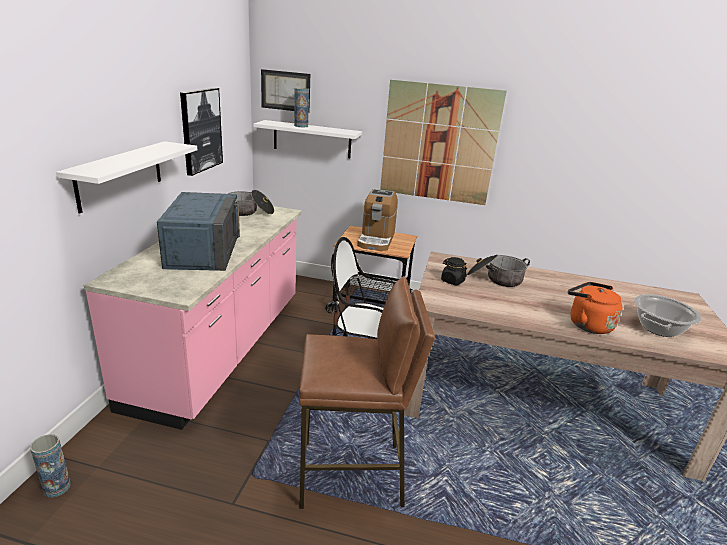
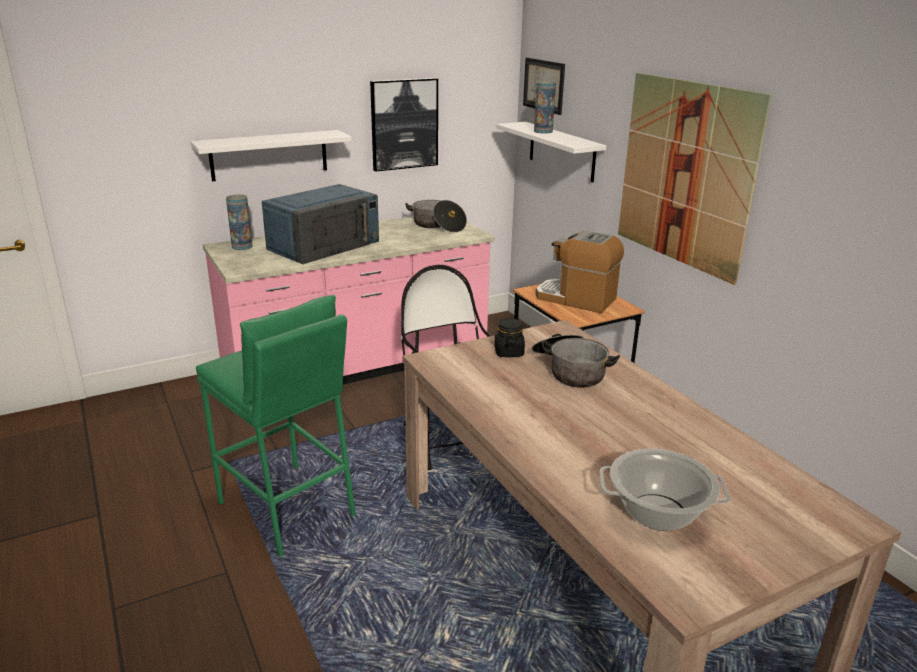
camera: 50 degrees right, 0 degrees up
(57, 487) = (135, 401): vase -> vase (242, 246)
(352, 475) = (287, 509): brown stool -> green stool
(376, 239) = (576, 299): coffee machine -> coffee machine turned 60 degrees clockwise
(587, 324) = (558, 456): orange kettle -> none

